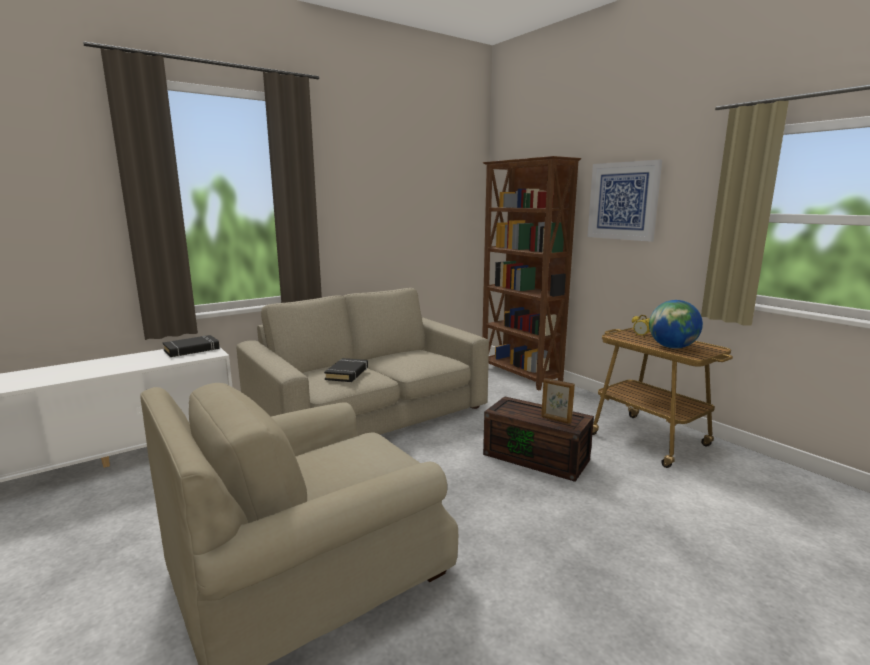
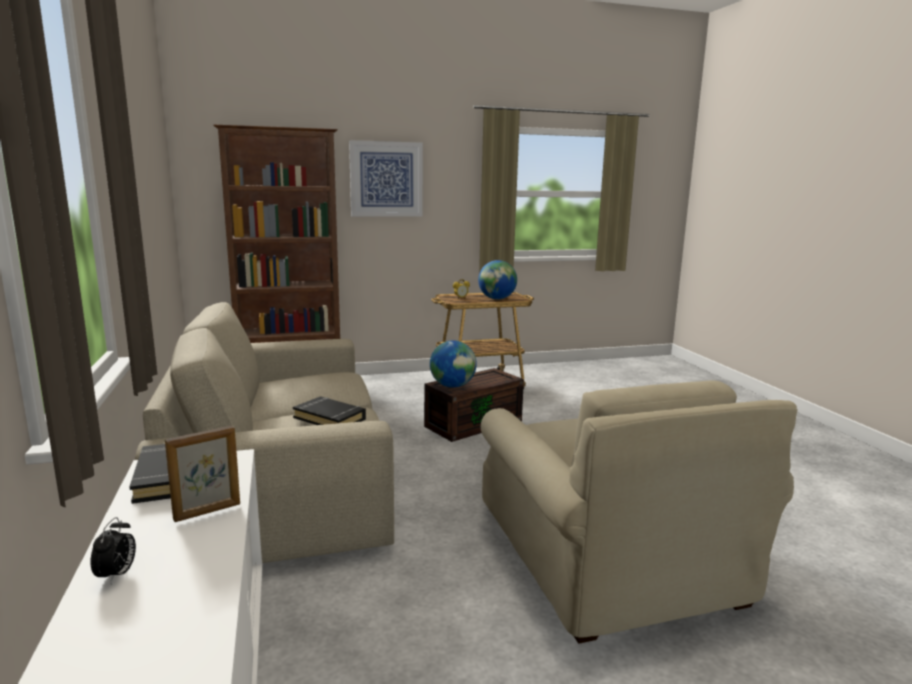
camera: 70 degrees left, 0 degrees up
(98, 362) = (117, 575): none -> alarm clock
(510, 407) = (452, 386): none -> globe
(556, 420) = (491, 379): picture frame -> picture frame (208, 512)

